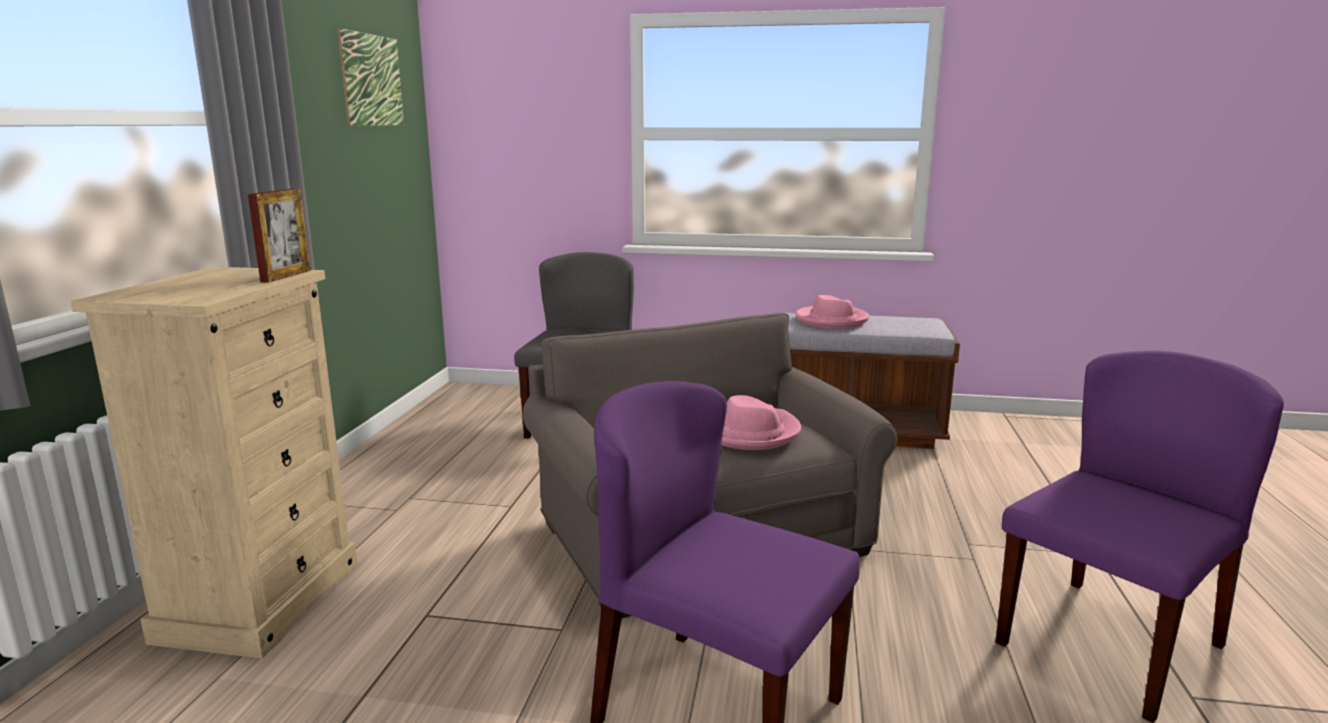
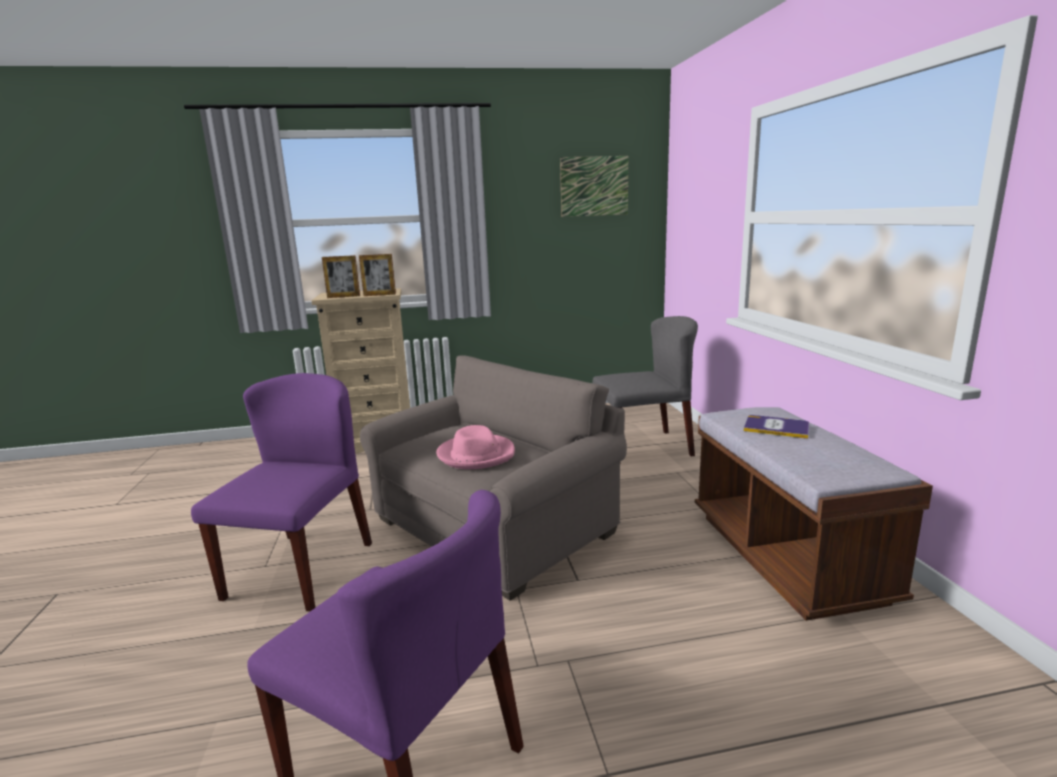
camera: 70 degrees right, 0 degrees up
(229, 290) = (343, 296): none -> picture frame
(831, 320) = (776, 427): pink hat -> book

